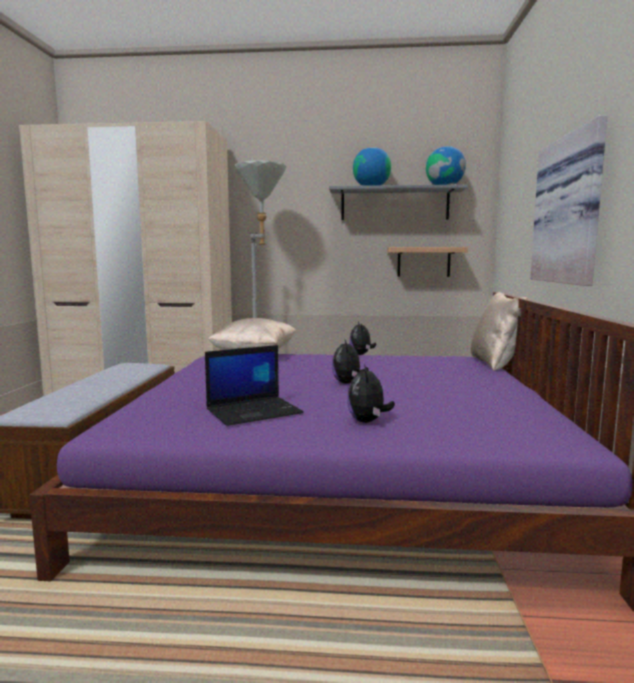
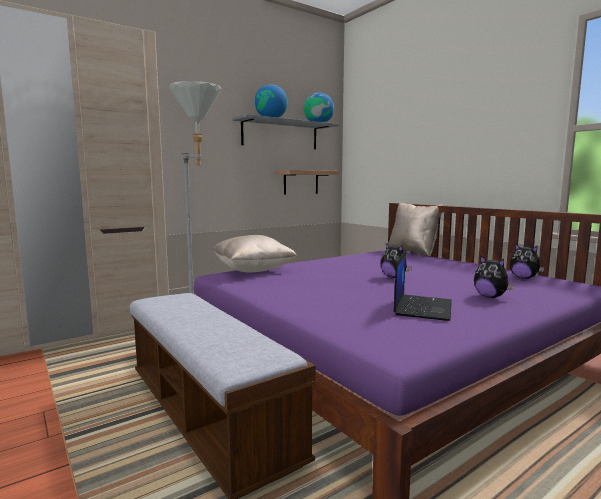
camera: 40 degrees left, 0 degrees up
(361, 354) = (322, 258): plush toy -> plush toy (524, 278)
(571, 210) = (464, 148): picture -> none

